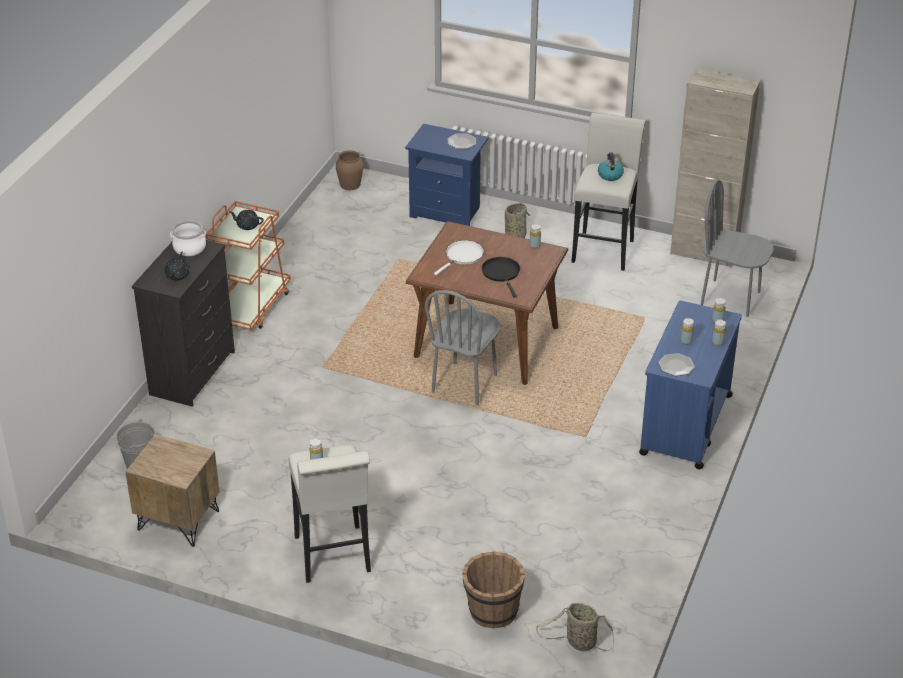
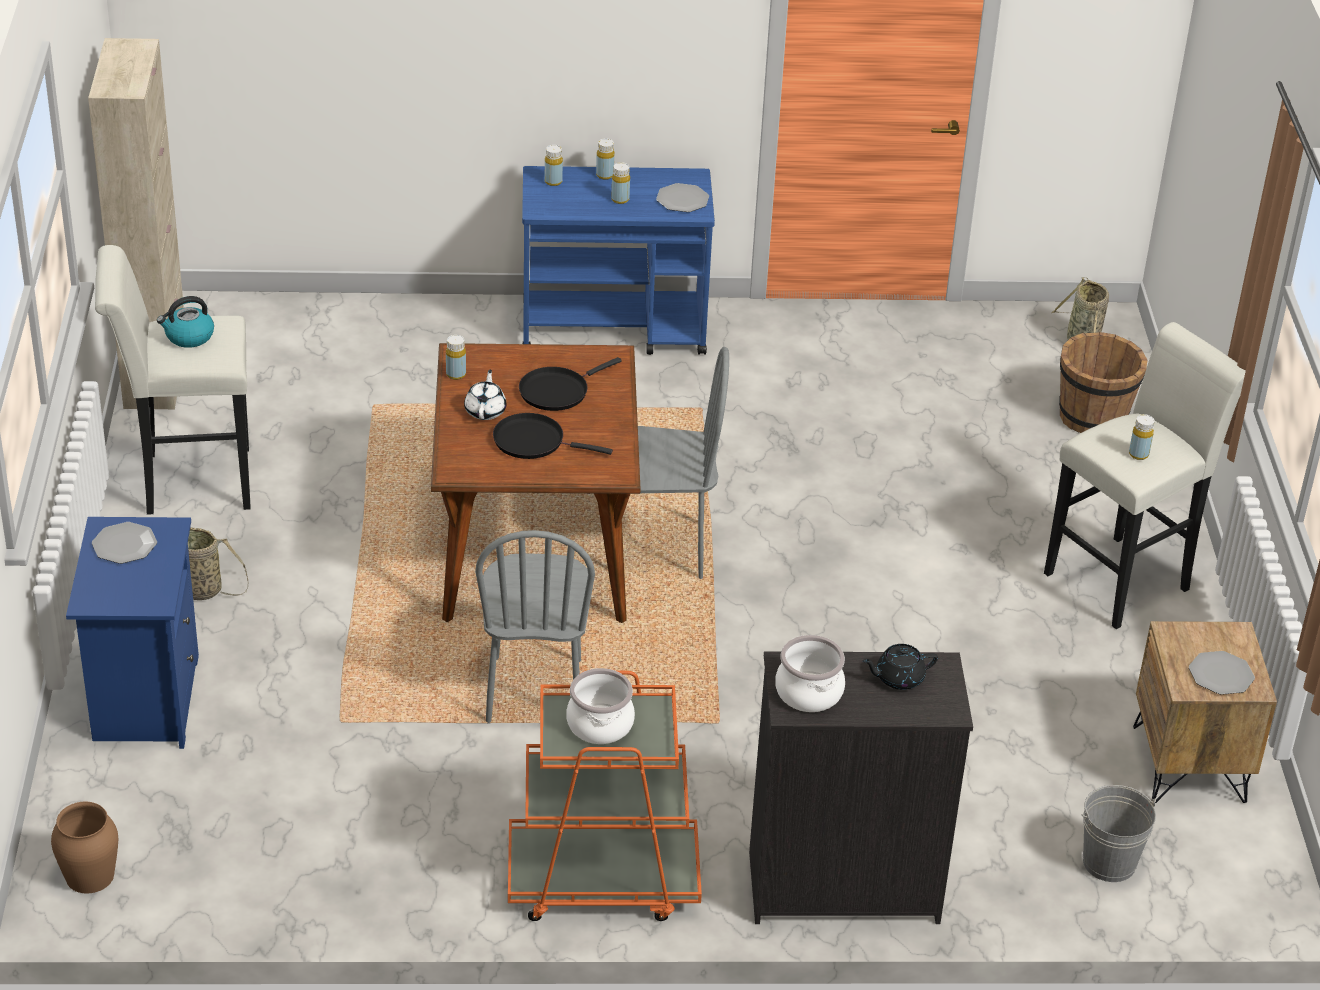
camera: 115 degrees left, 0 degrees up
(158, 458) = (1221, 674): none -> plate
(247, 225) = (600, 724): black teapot -> cooking pot
(463, 256) = (533, 441): white frying pan -> black frying pan
(497, 248) = (485, 410): none -> white teapot
(730, 298) = (275, 333): grey chair -> grey chair (535, 691)

